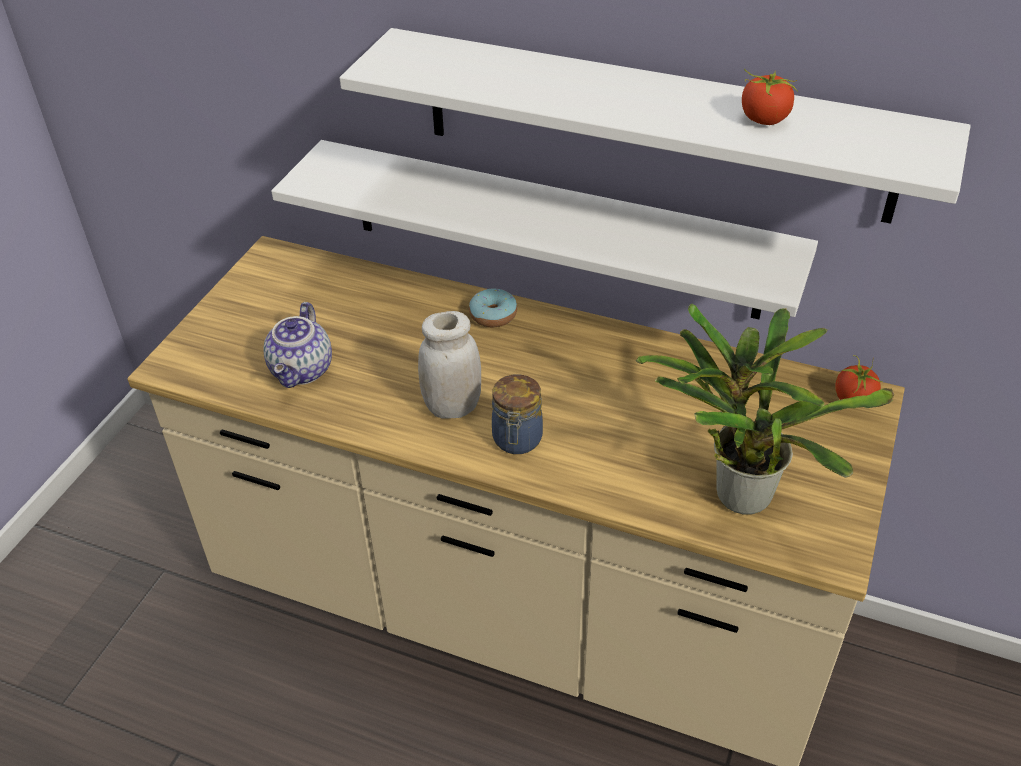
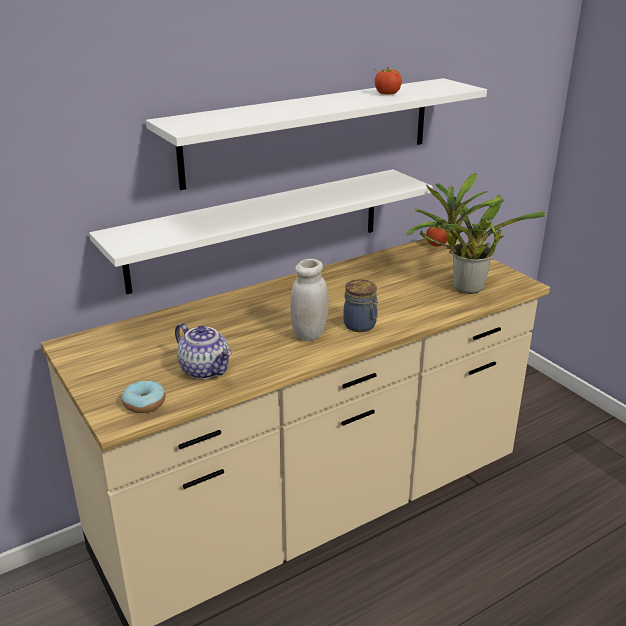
camera: 55 degrees left, 15 degrees down
(493, 315) = (252, 297): donut -> donut (144, 403)

